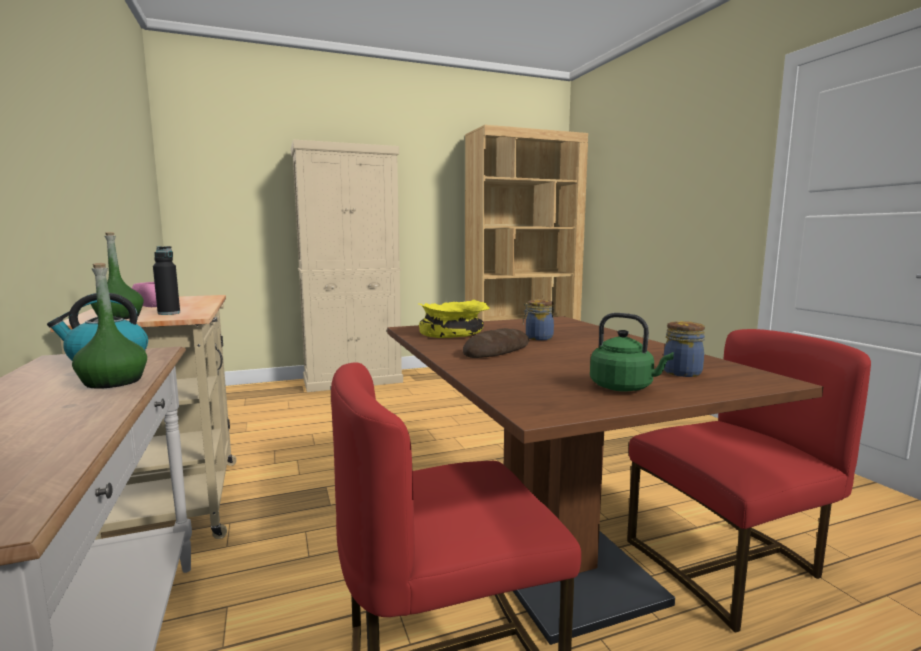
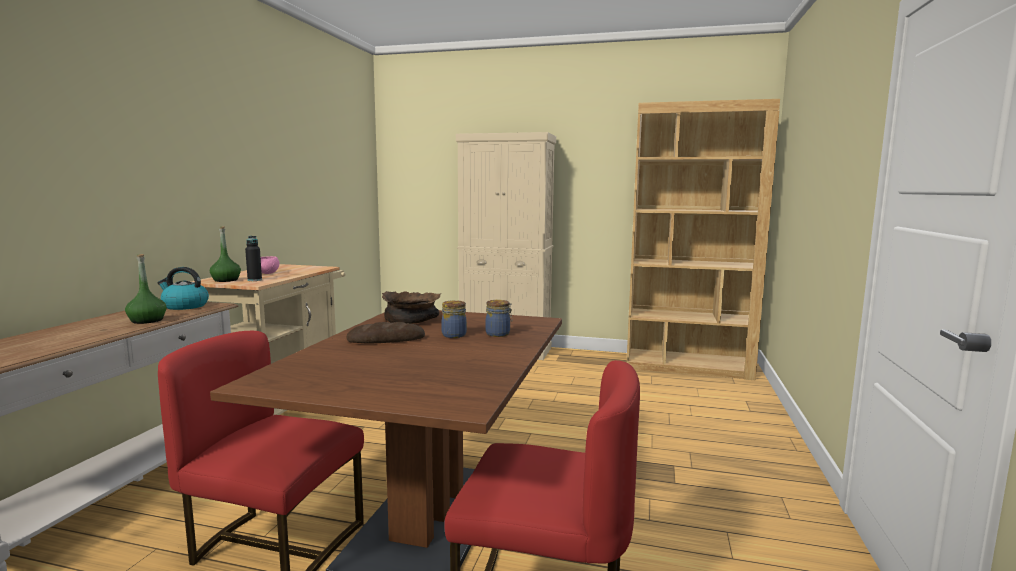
camera: 35 degrees right, 0 degrees up
(454, 334) = (412, 320): yellow bowl -> brown bowl
(624, 388) = (348, 384): green kettle -> none
(682, 372) = (431, 385): jar -> jar (499, 334)

